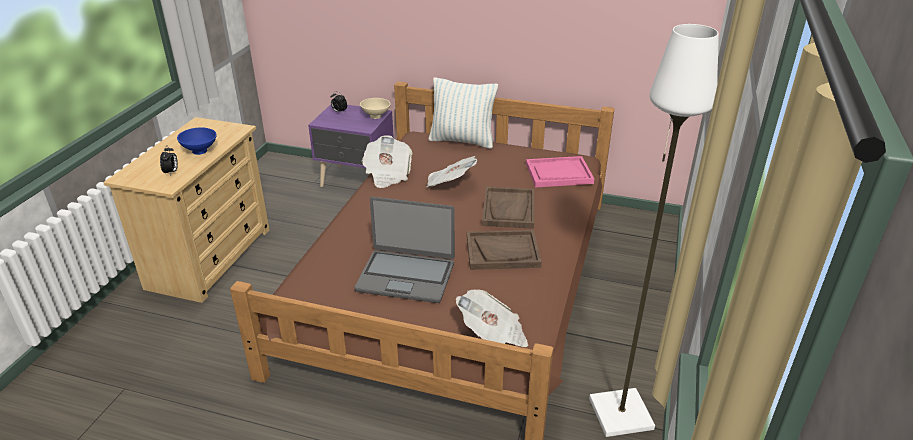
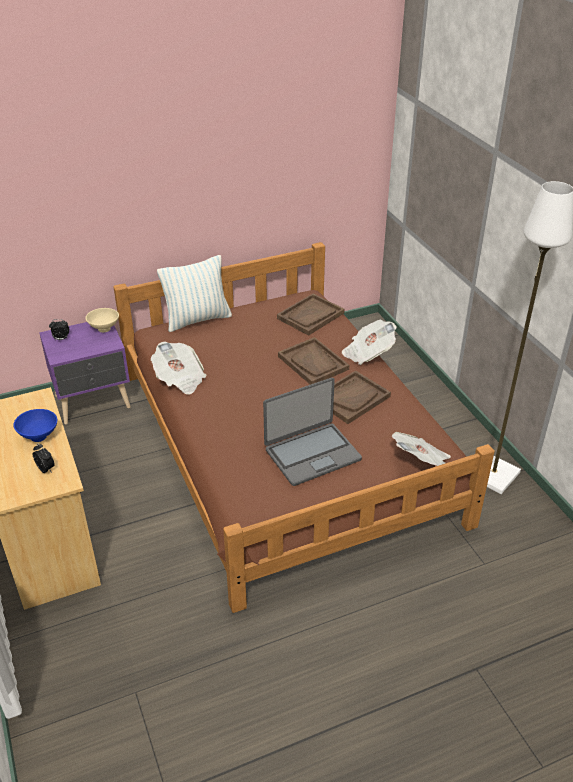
camera: 40 degrees left, 5 degrees up
(450, 184) = (242, 363): newspaper -> newspaper (368, 353)
(558, 174) = (310, 316): pink tray -> brown tray

